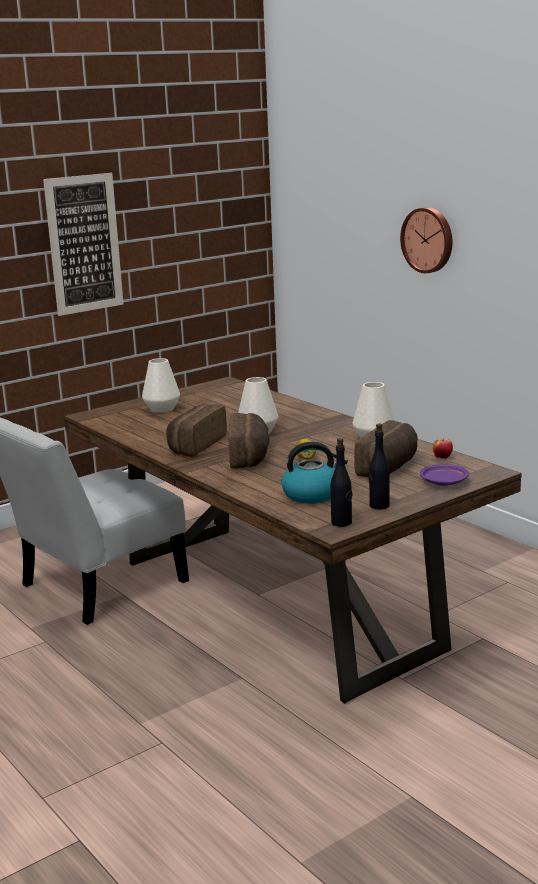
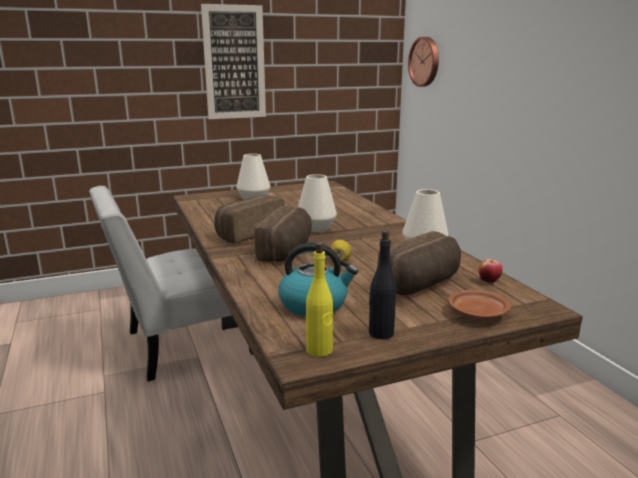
camera: 15 degrees right, 0 degrees up
(341, 523) = (319, 350): black bottle -> yellow bottle
(428, 240) = (526, 68): wall clock -> wall clock (425, 61)
(444, 482) = (478, 313): purple plate -> brown plate

